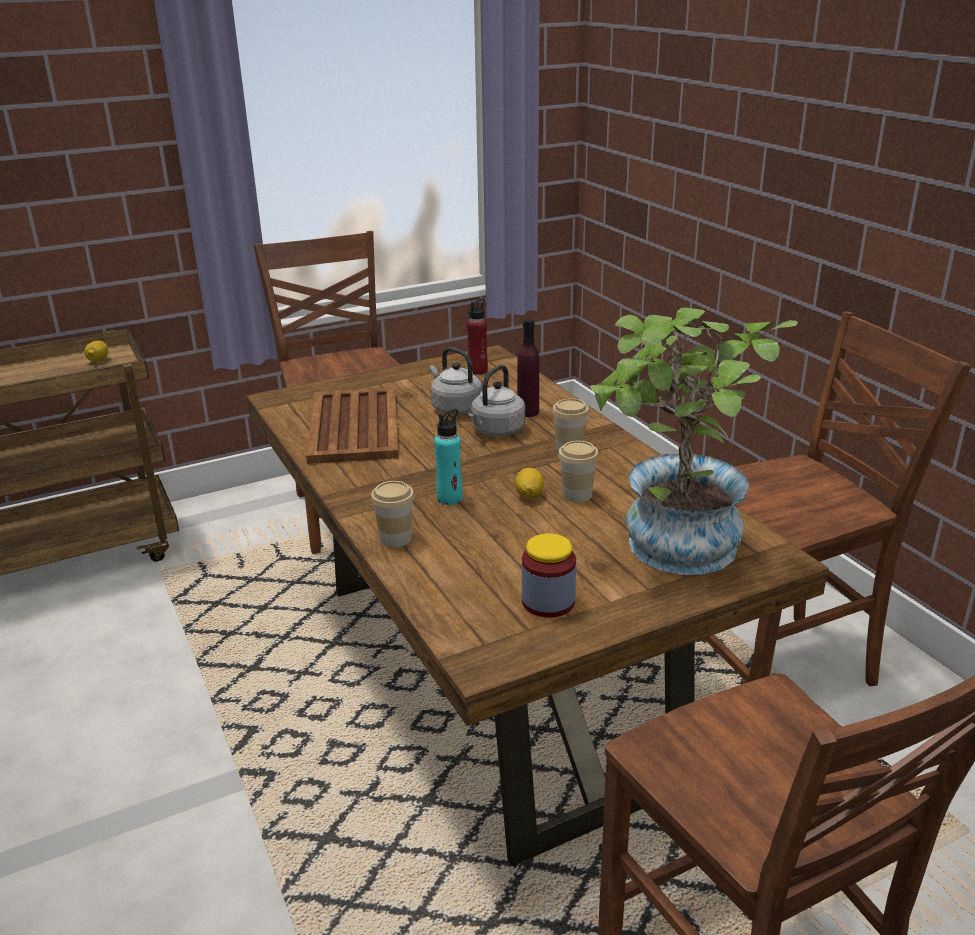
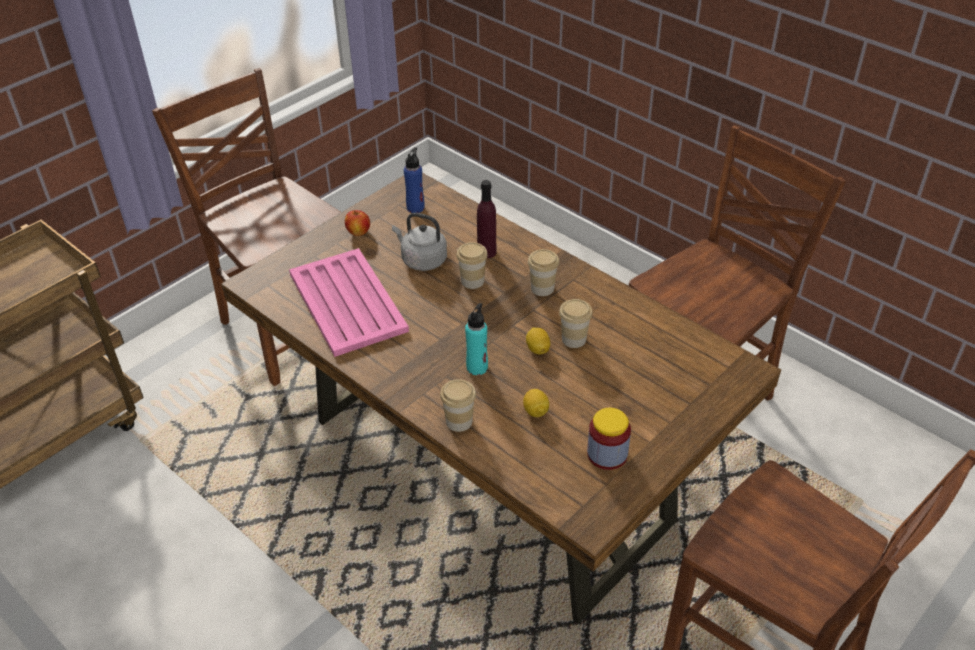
camera: 20 degrees left, 15 degrees up
(98, 360) = (31, 264): lemon -> lemon (535, 411)
(354, 426) = (347, 301): brown tray -> pink tray
(407, 379) = (358, 232): none -> apple
(478, 370) = (415, 207): red bottle -> blue bottle
(496, 431) = (472, 281): grey kettle -> cup
(671, 551) = (670, 381): potted plant -> none

